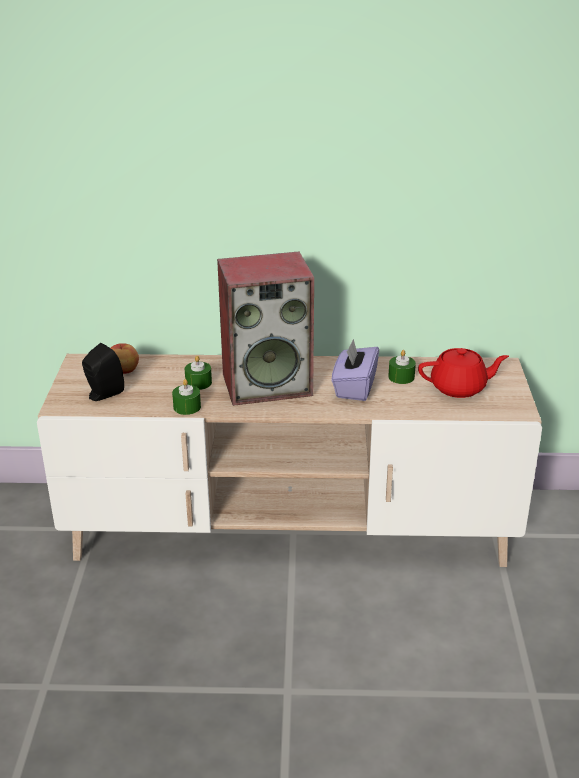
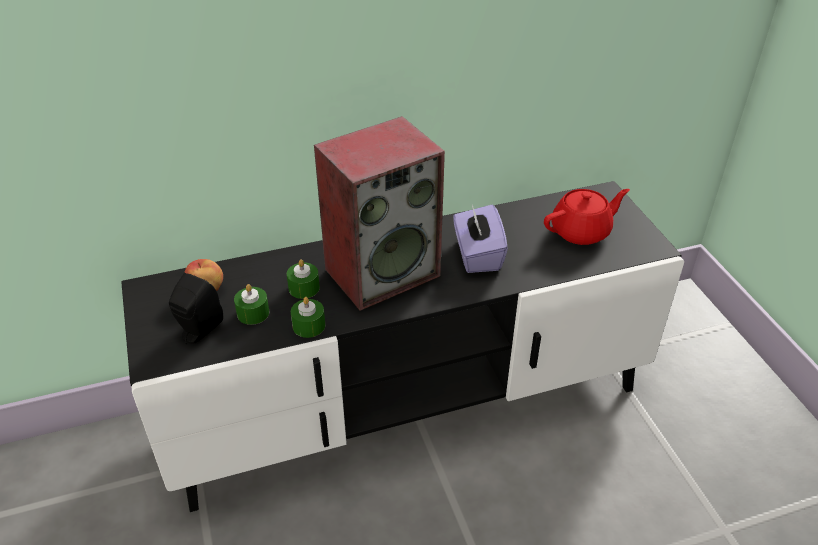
camera: 20 degrees left, 10 degrees up
(290, 529) = (408, 404): beige tv stand -> black tv stand
(401, 377) = (517, 230): green candle -> green candle (253, 313)

